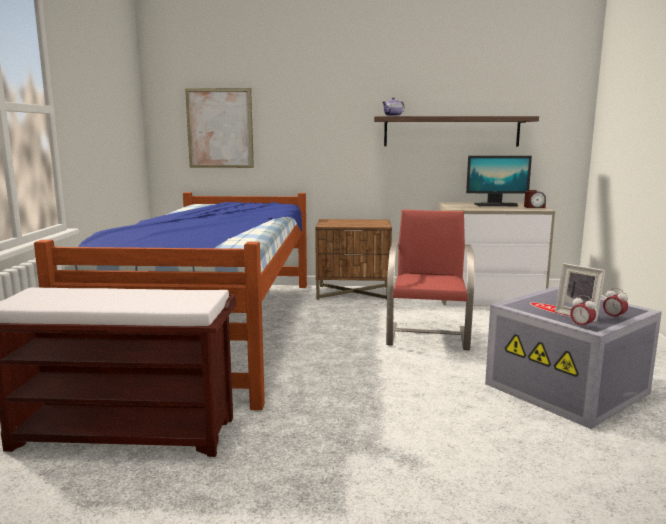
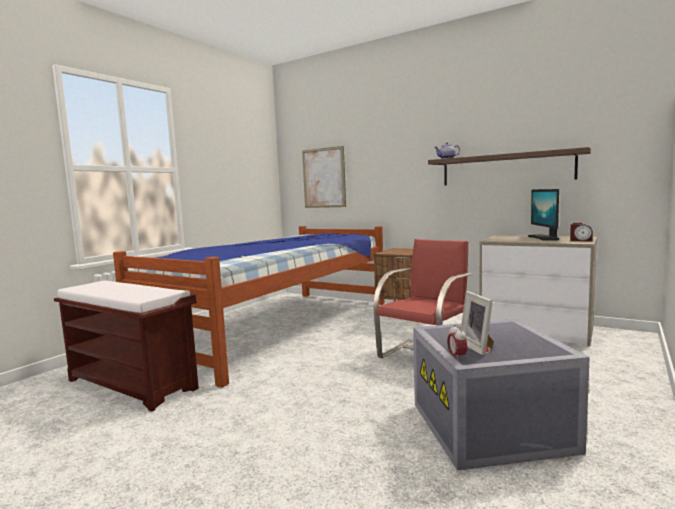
camera: 30 degrees right, 5 degrees down
(496, 205) = (544, 238): monitor -> monitor turned 60 degrees clockwise
(613, 317) = (512, 355): alarm clock -> none

